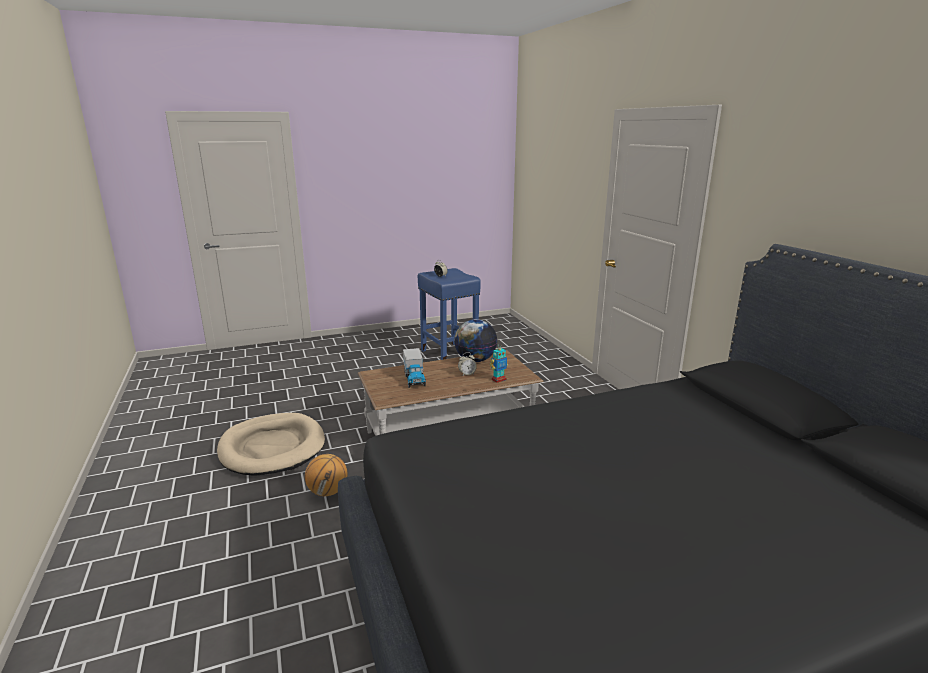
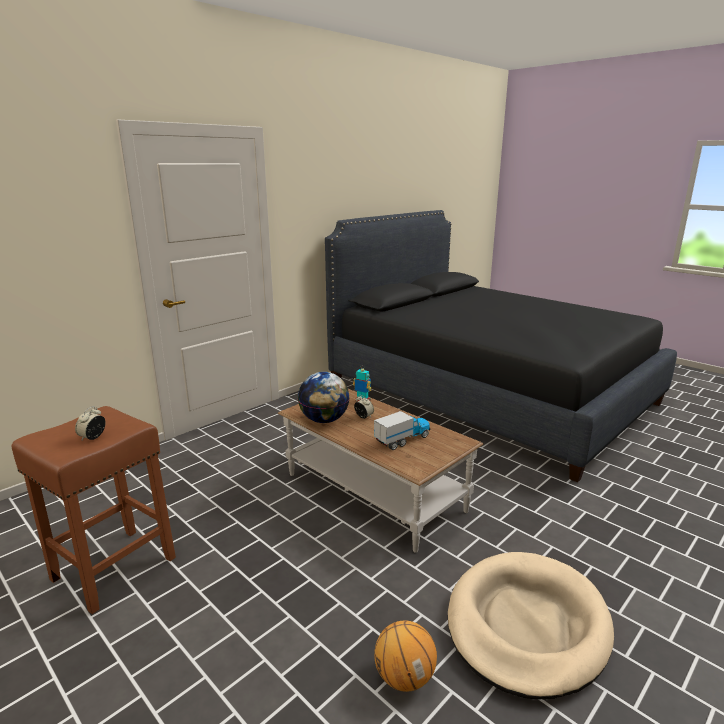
camera: 115 degrees left, 0 degrees up
(328, 492) = (535, 530): basketball -> basketball (404, 677)
(448, 354) = (112, 570): blue stool -> brown stool

